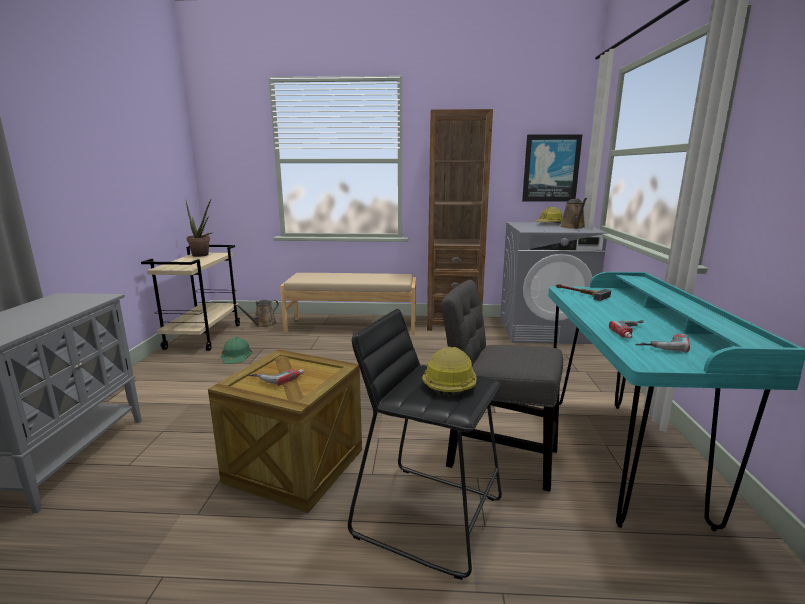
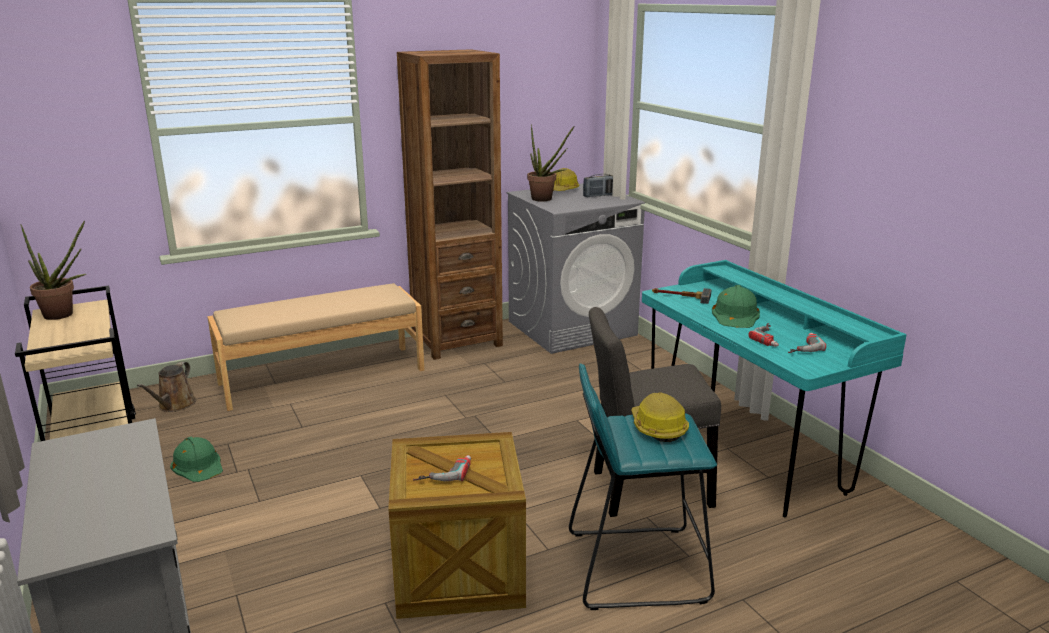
camera: 30 degrees left, 5 degrees up
(428, 515) = (636, 566): black stool -> turquoise stool
(527, 226) = (545, 199): none -> potted plant
(551, 168) = (553, 116): picture -> none
(573, 227) = (599, 196): brown watering can -> radio
(618, 312) = (736, 315): none -> green hard hat

